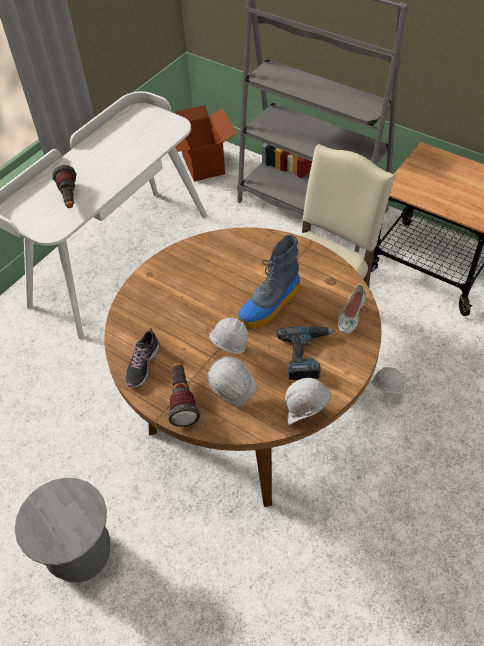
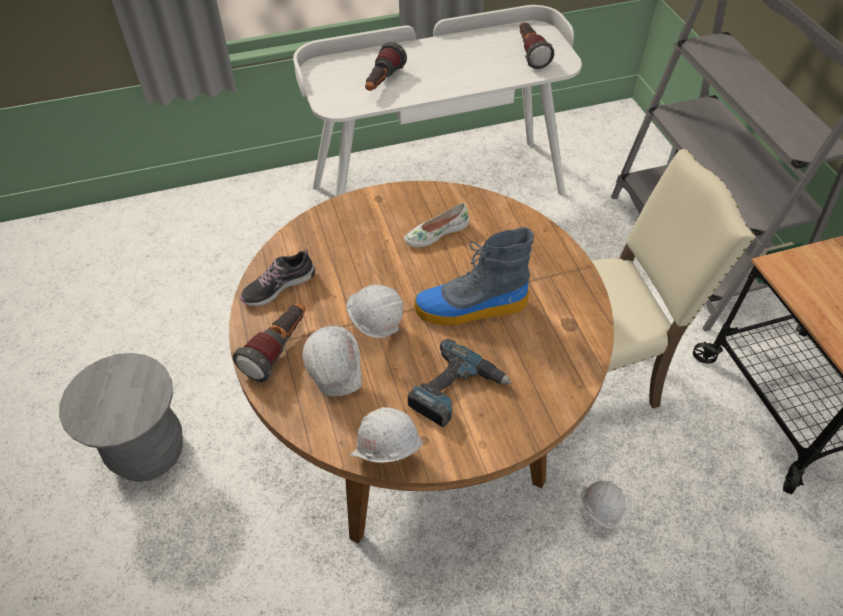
camera: 35 degrees right, 0 degrees up
(150, 129) = (530, 54): none -> flashlight
(202, 165) = (607, 138): cardboard box -> none
(350, 315) = (555, 379): white shoe -> white shoe (436, 233)

